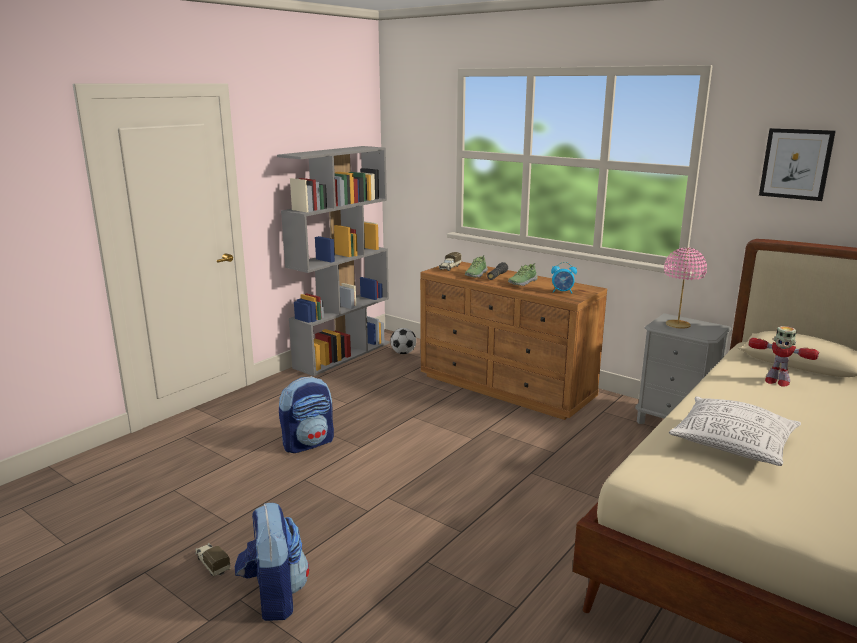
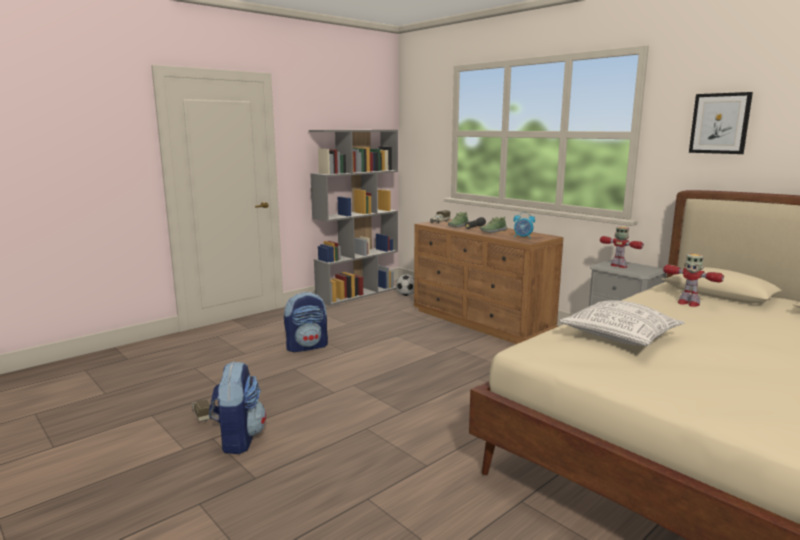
camera: 10 degrees right, 5 degrees down
(677, 325) = (619, 266): pink table lamp -> toy robot

